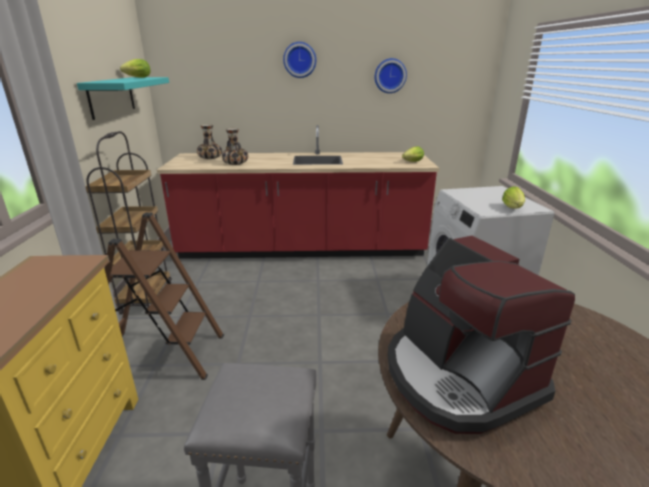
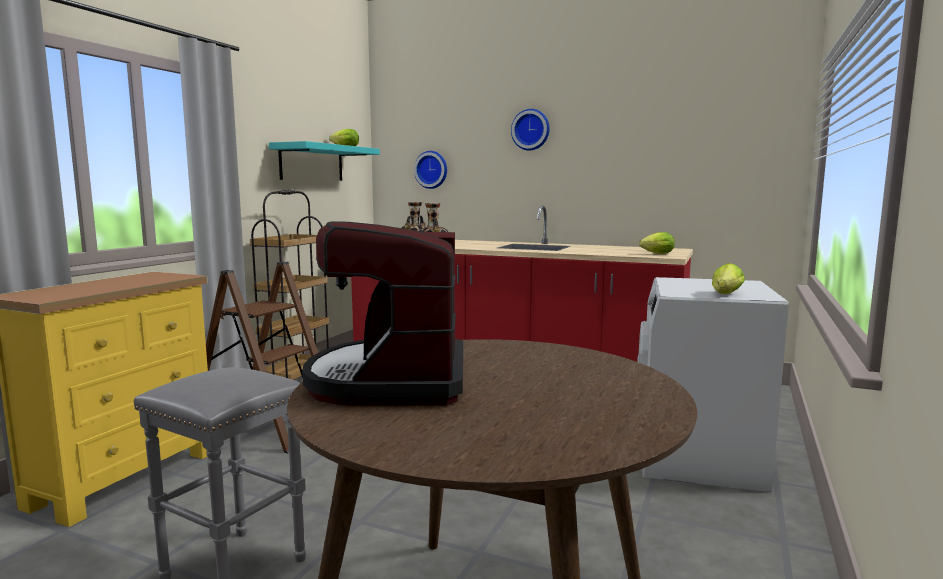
camera: 25 degrees right, 15 degrees down
(390, 76) = (646, 145): wall clock -> wall clock (432, 170)

